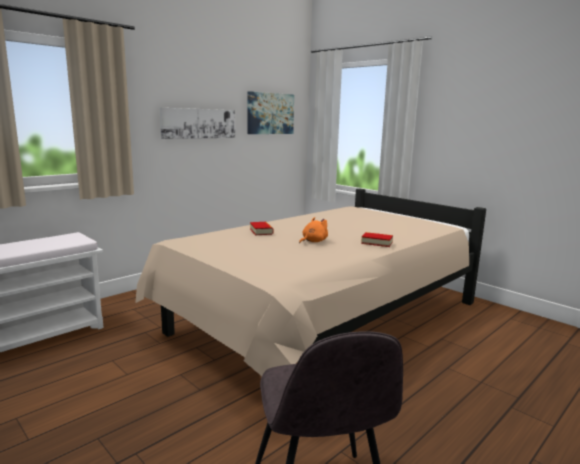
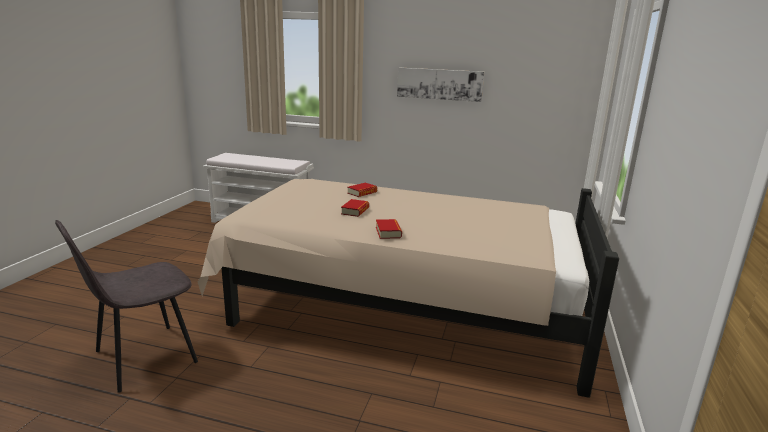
camera: 60 degrees right, 5 degrees up
(270, 113) = (542, 77): picture -> none
(313, 241) = (355, 211): orange plush toy -> book

